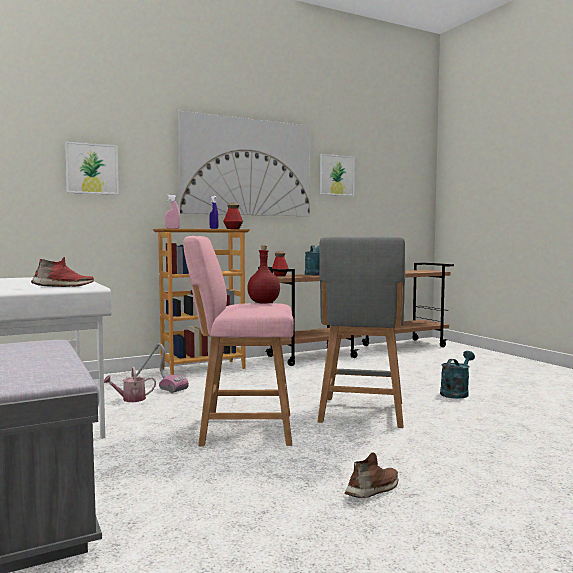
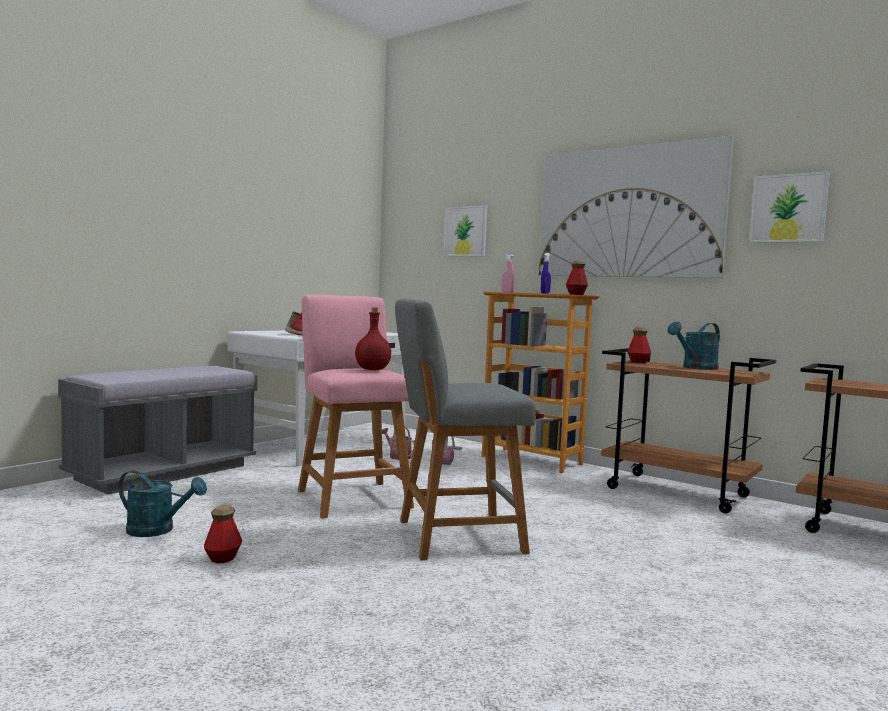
camera: 65 degrees right, 0 degrees up
(374, 490) = (223, 558): brown shoe -> bottle
(456, 393) = (636, 587): turquoise watering can -> turquoise watering can (158, 530)

